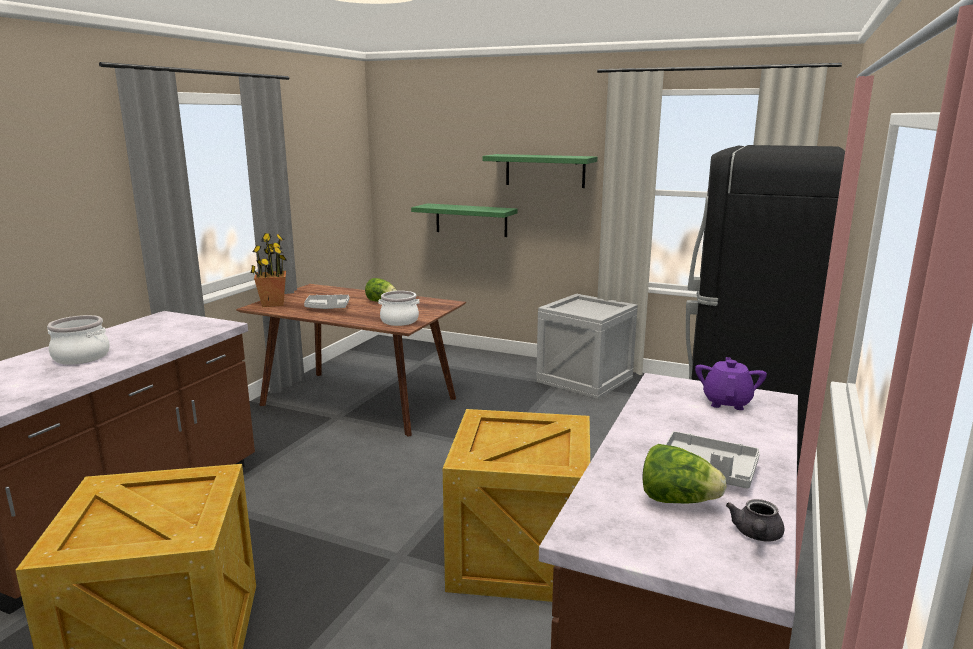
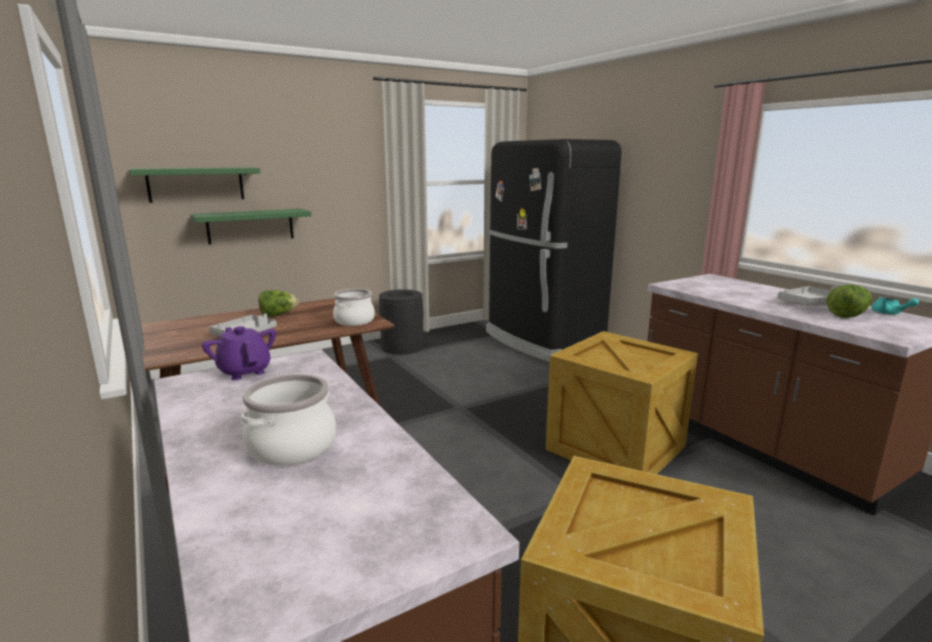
camera: 55 degrees left, 0 degrees up
(272, 303) = (160, 351): potted plant -> none
(545, 170) = (325, 170): green shelf -> green shelf (196, 184)
(586, 380) = (402, 347): crate -> black trash can
(727, 402) = (713, 283): purple teapot -> purple teapot (244, 371)
(756, 535) = (889, 313): grey teapot -> turquoise teapot

